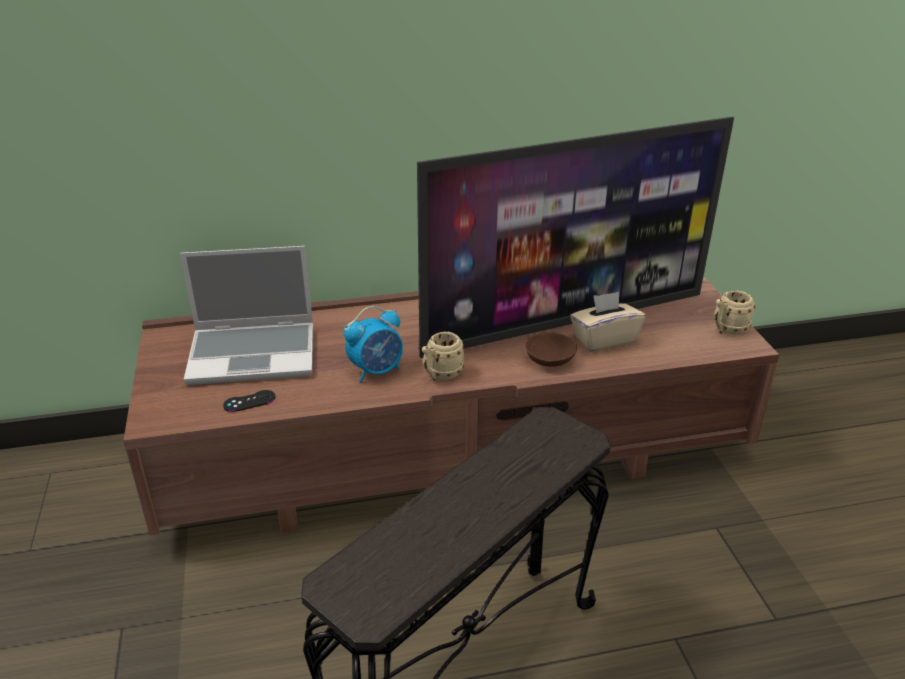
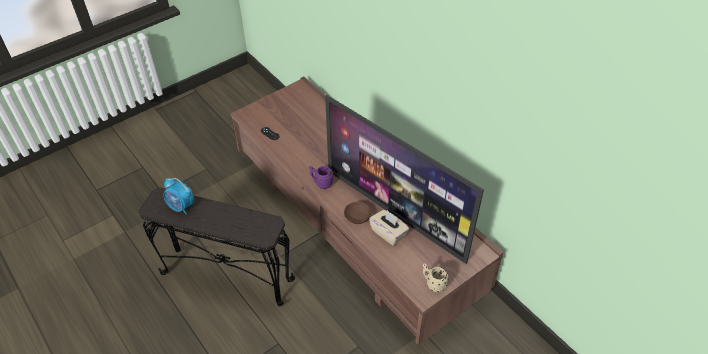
camera: 65 degrees right, 15 degrees up
(254, 354) = (302, 119): laptop -> none
(377, 371) = (312, 161): alarm clock -> alarm clock (181, 207)
(440, 375) = (321, 183): beige mug -> purple mug

